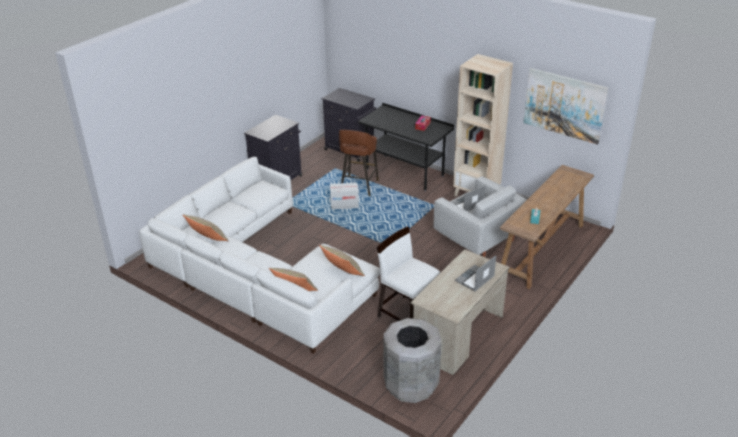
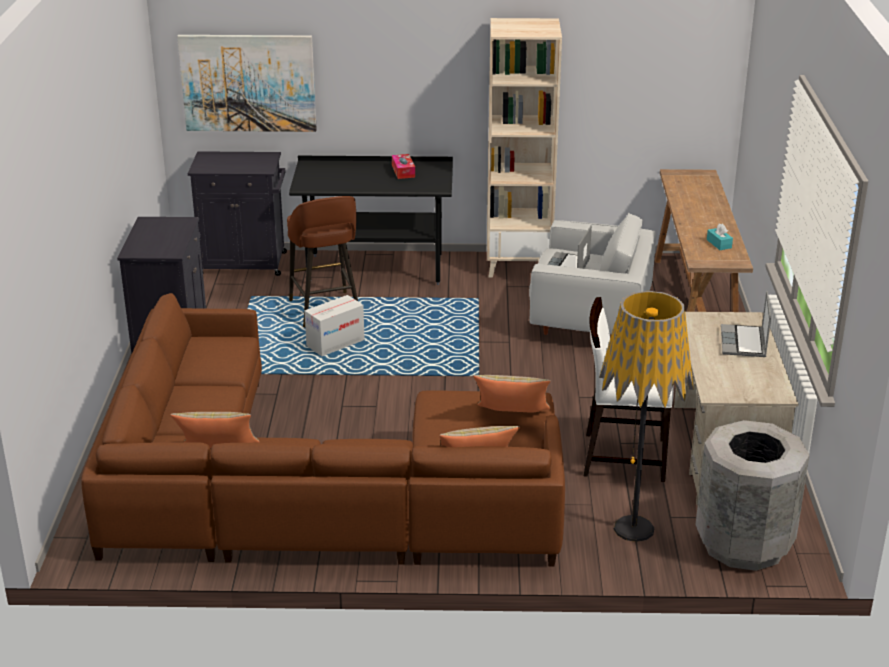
camera: 35 degrees left, 5 degrees down
(257, 272) = (312, 490): white sofa -> brown sofa
(369, 353) = (633, 529): none -> floor lamp
(564, 105) = (653, 69): picture -> picture (248, 83)

